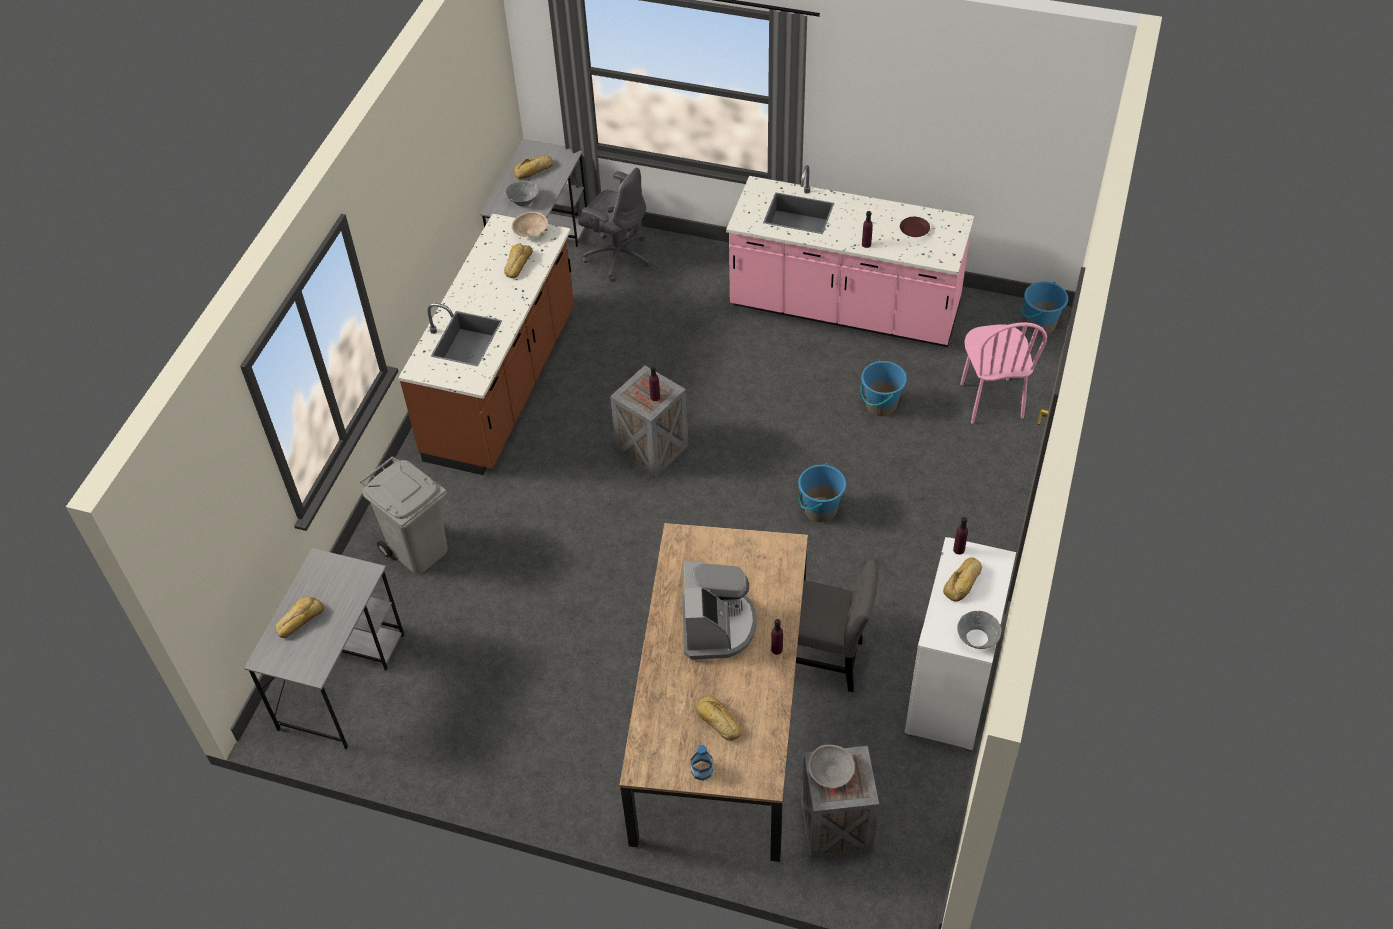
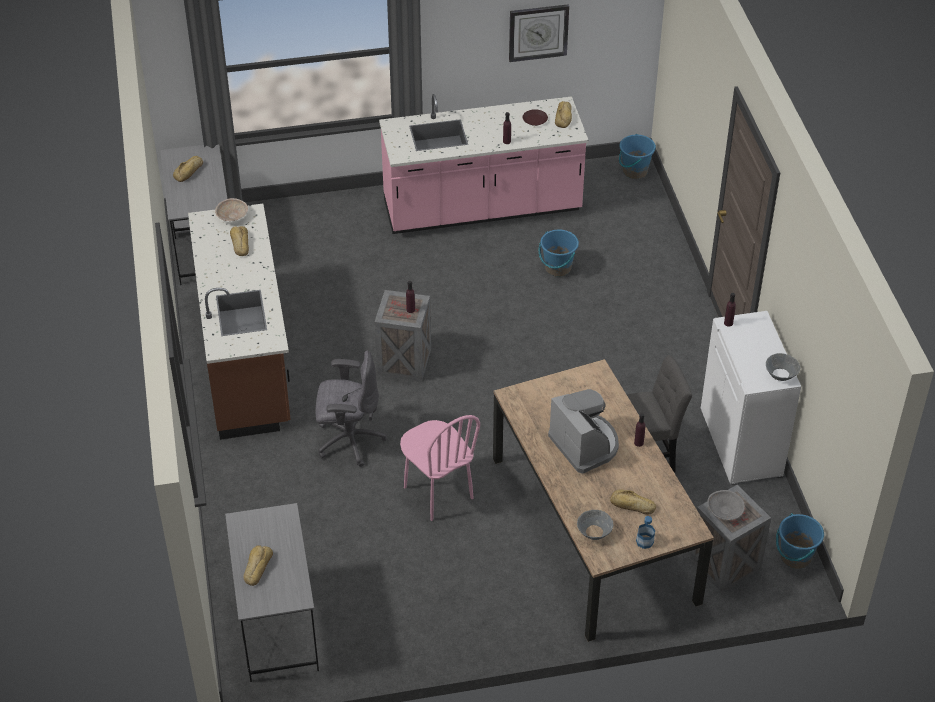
camera: 30 degrees left, 5 degrees down
(418, 550) = (267, 506): grey trash can -> none
(524, 200) = (199, 197): grey bowl -> grey bowl (594, 532)
(617, 256) = (270, 228): grey office chair -> grey office chair (349, 440)
(820, 510) = (564, 358): blue bucket -> blue bucket (795, 557)
(950, 129) = (538, 32): none -> wall clock
(964, 582) = (746, 342): bread -> bread (564, 117)
(990, 401) = (636, 237): pink chair -> pink chair (437, 493)

